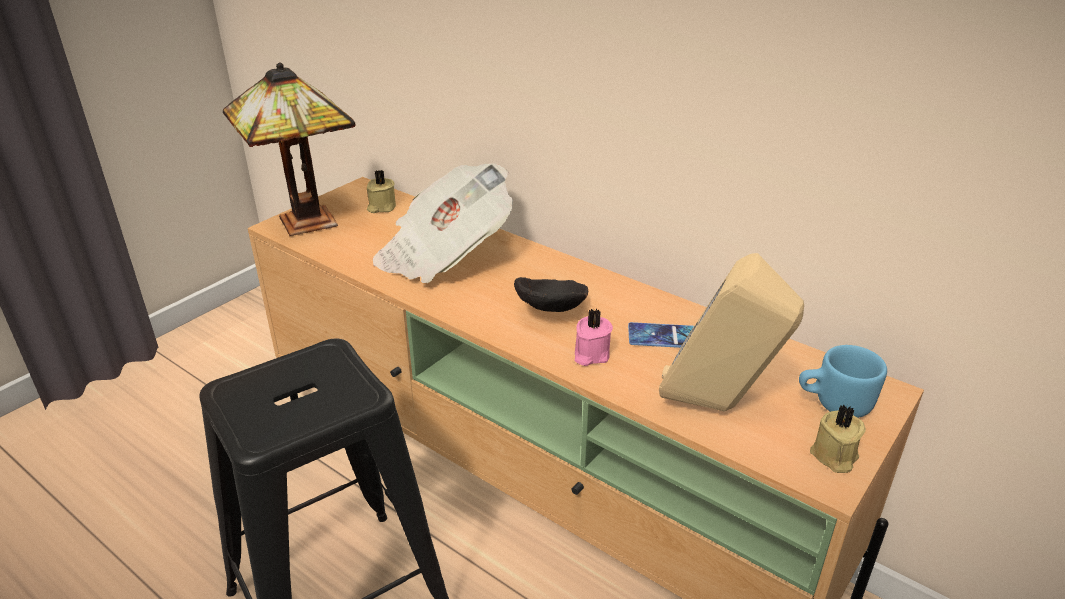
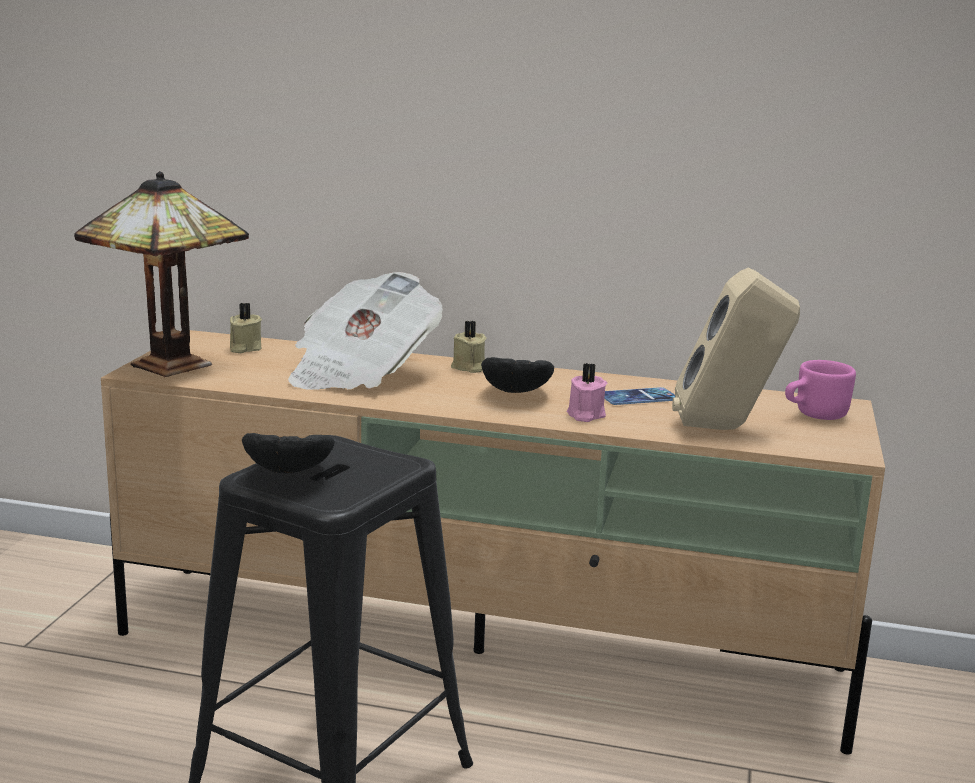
camera: 25 degrees left, 15 degrees down
(261, 390) = (292, 473): none -> black bowl
(833, 403) = (813, 415): blue mug -> pink mug
(834, 456) = (842, 441): beige candle -> beige candle (469, 367)

